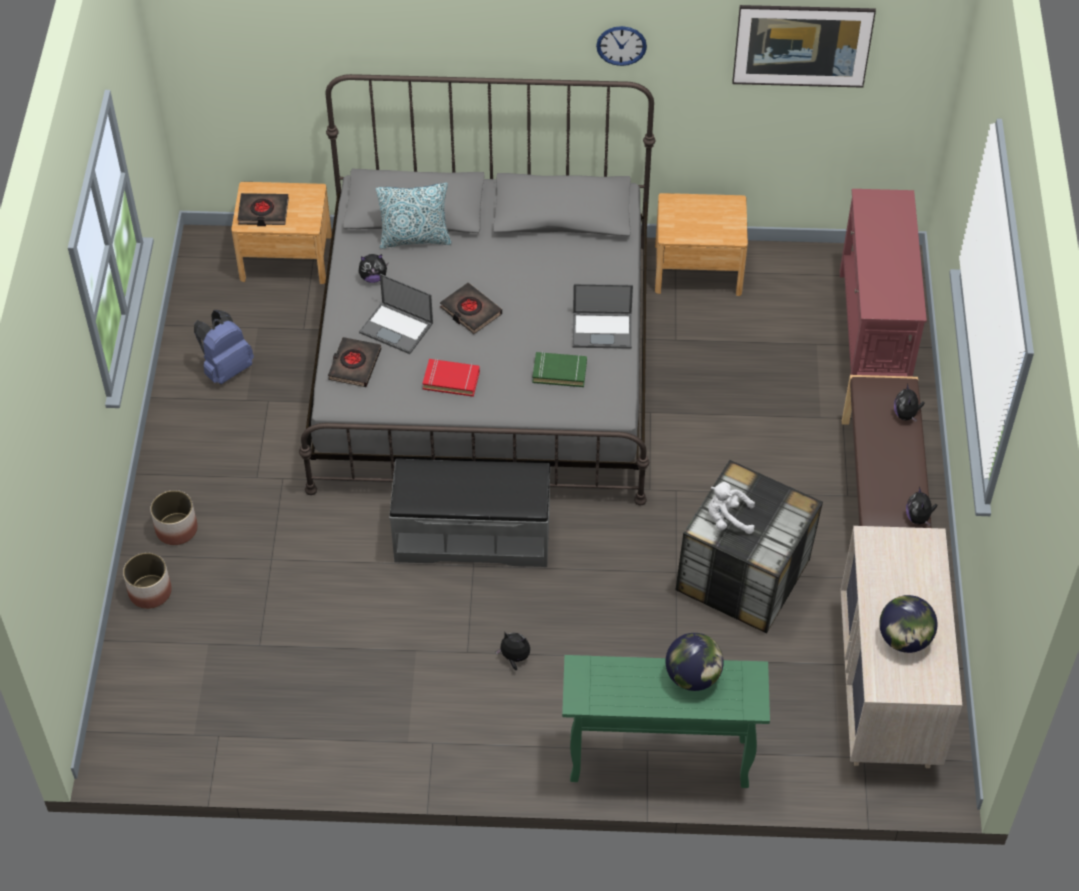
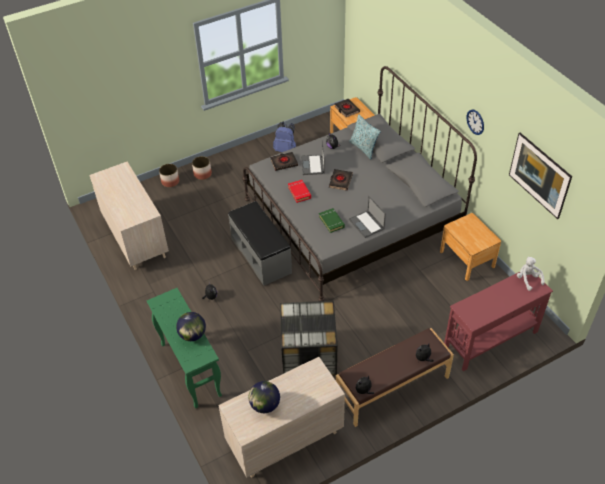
camera: 60 degrees right, 5 degrees down
(263, 717) = (135, 238): none -> beige dresser
(728, 519) = (299, 315): white plush toy -> white plush toy (528, 279)

